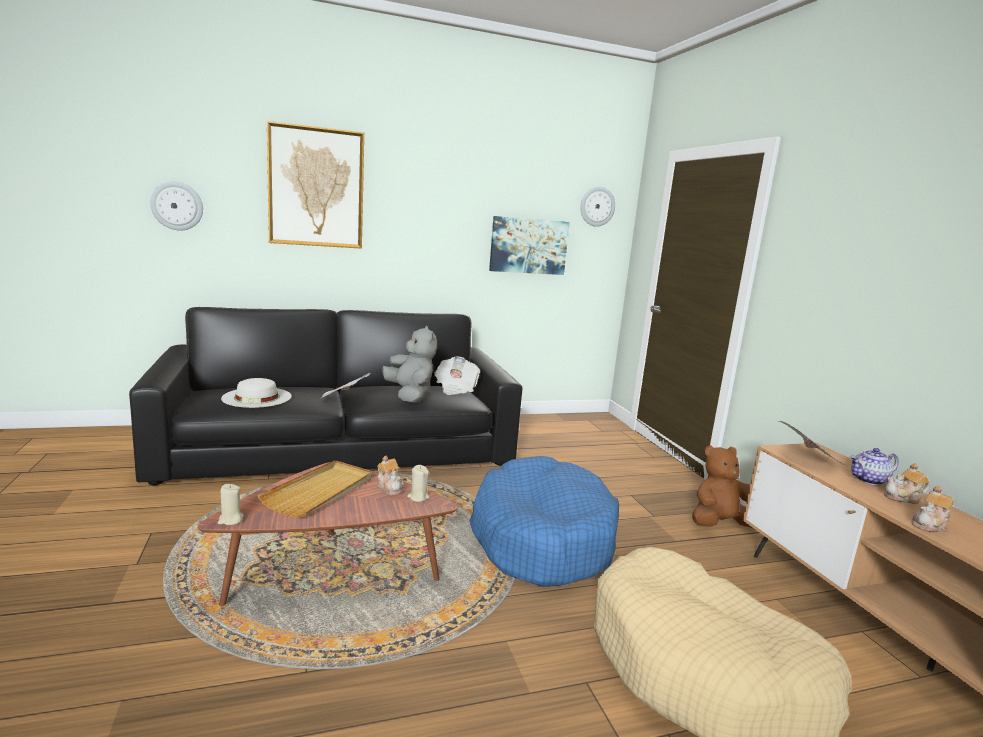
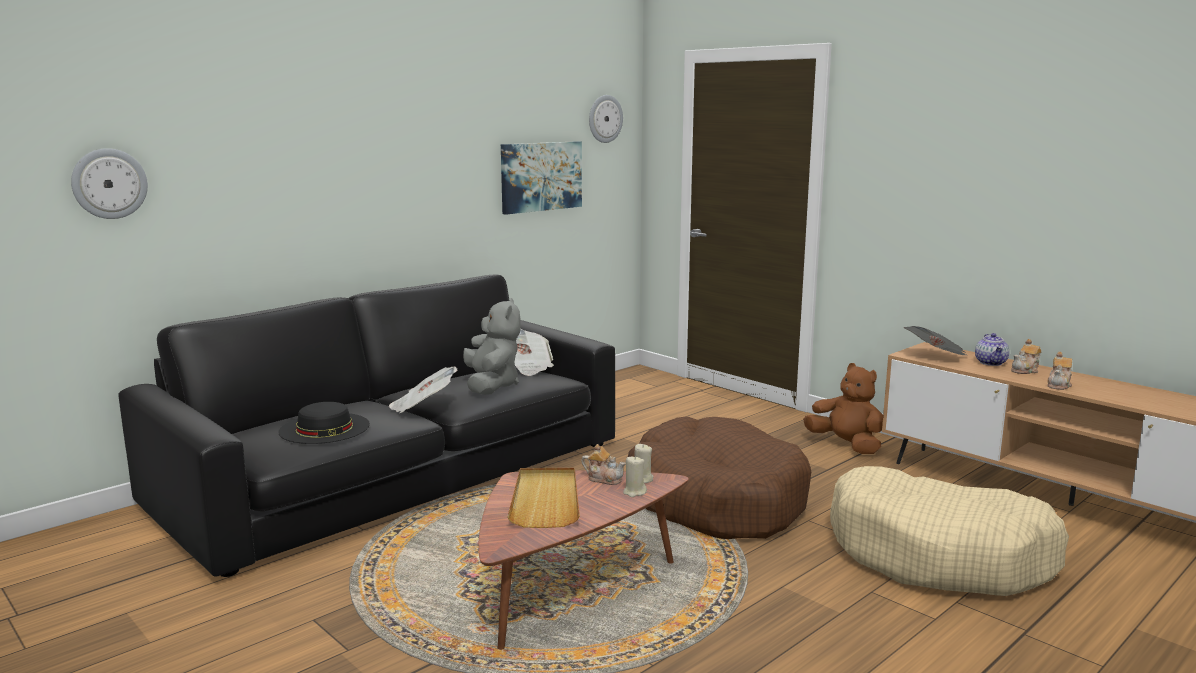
camera: 25 degrees left, 0 degrees up
(230, 520) = (505, 547): beige candle -> beige candle (634, 492)
(257, 397) = (324, 428): white hat -> black hat
(316, 187) = (293, 134): picture -> none
(410, 395) = (491, 386): grey plush toy -> grey plush toy turned 45 degrees clockwise
(541, 537) = (716, 500): blue dog bed -> brown dog bed
(719, 524) = (846, 445): brown plush toy -> brown plush toy turned 90 degrees clockwise
(869, 480) = (991, 363): teapot -> teapot turned 45 degrees counterclockwise

